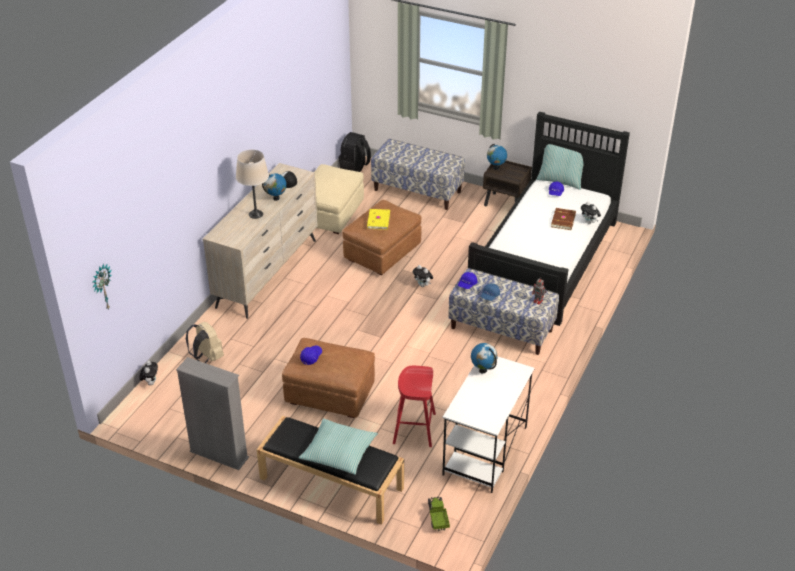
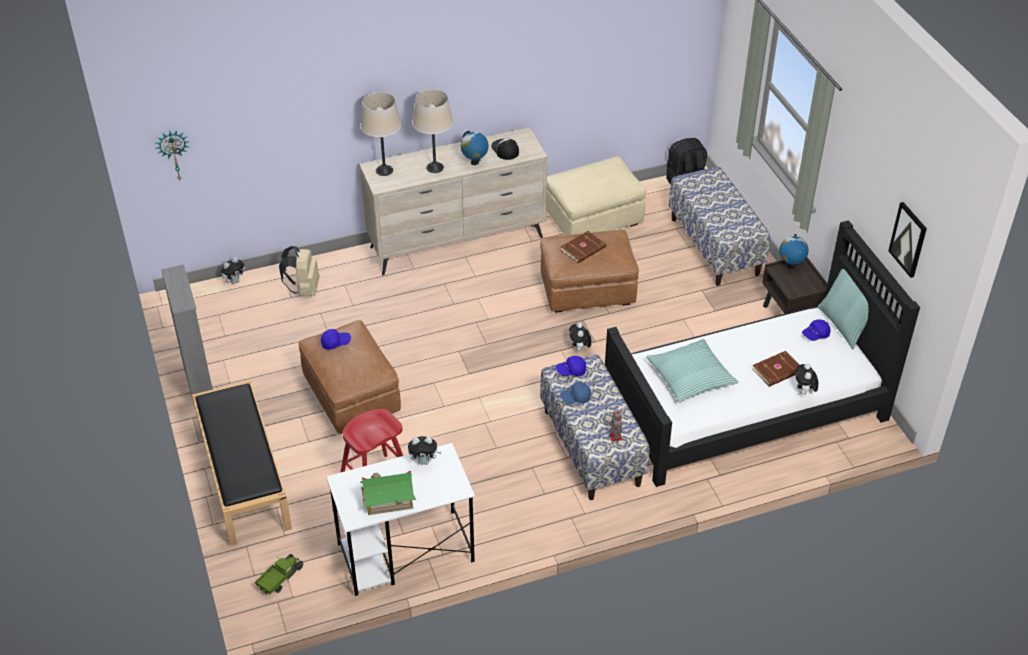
camera: 45 degrees right, 5 degrees up
(226, 233) = (384, 170): none -> beige table lamp
(338, 452) = (240, 446): pillow -> pillow (690, 377)
(379, 220) = (584, 249): yellow book -> brown book
(483, 370) = (424, 461): globe -> plush toy
(495, 402) = (388, 500): none -> toy house
(603, 95) = (908, 239): none -> picture

